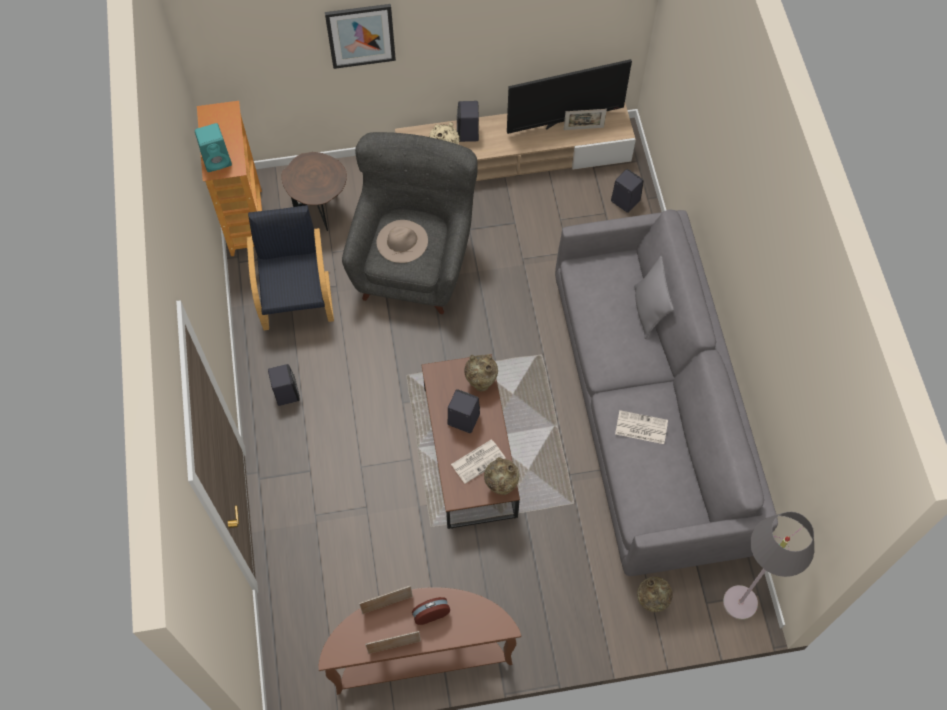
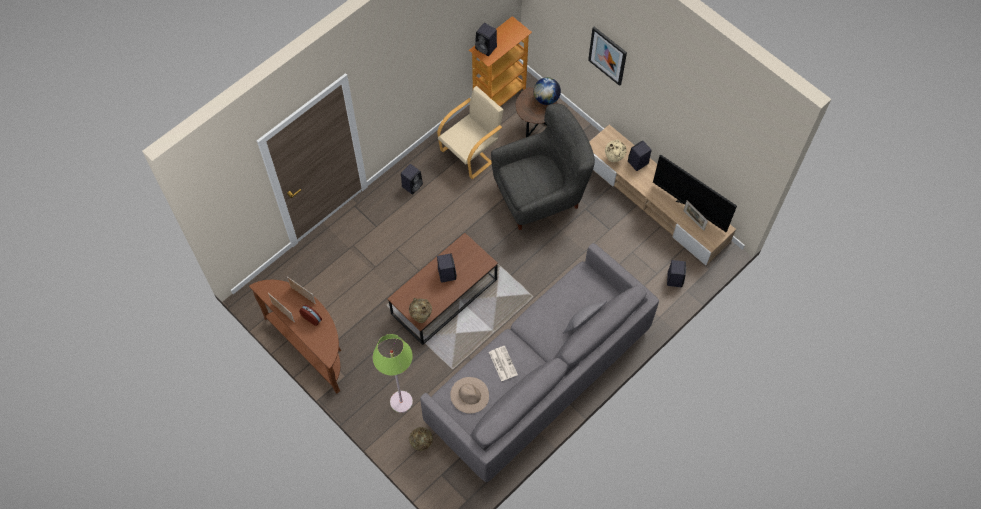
camera: 55 degrees right, 0 degrees up
(218, 160) = (486, 48): turquoise speaker -> black speaker
(297, 299) = (471, 153): black armchair -> beige armchair
(314, 163) = (546, 99): none -> globe
(402, 241) = (531, 173): beige hat -> beige hat (469, 395)
(478, 460) = (427, 296): newspaper -> none
(481, 382) = (476, 268): beige vase -> none
(577, 591) = (401, 401): none -> green floor lamp
(740, 603) = (454, 493): grey floor lamp -> none

